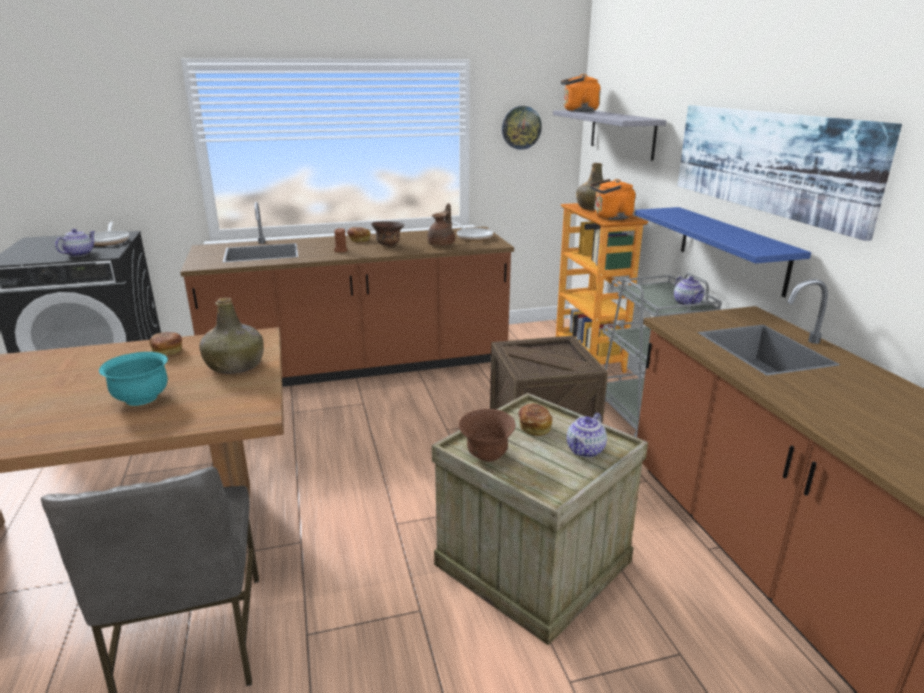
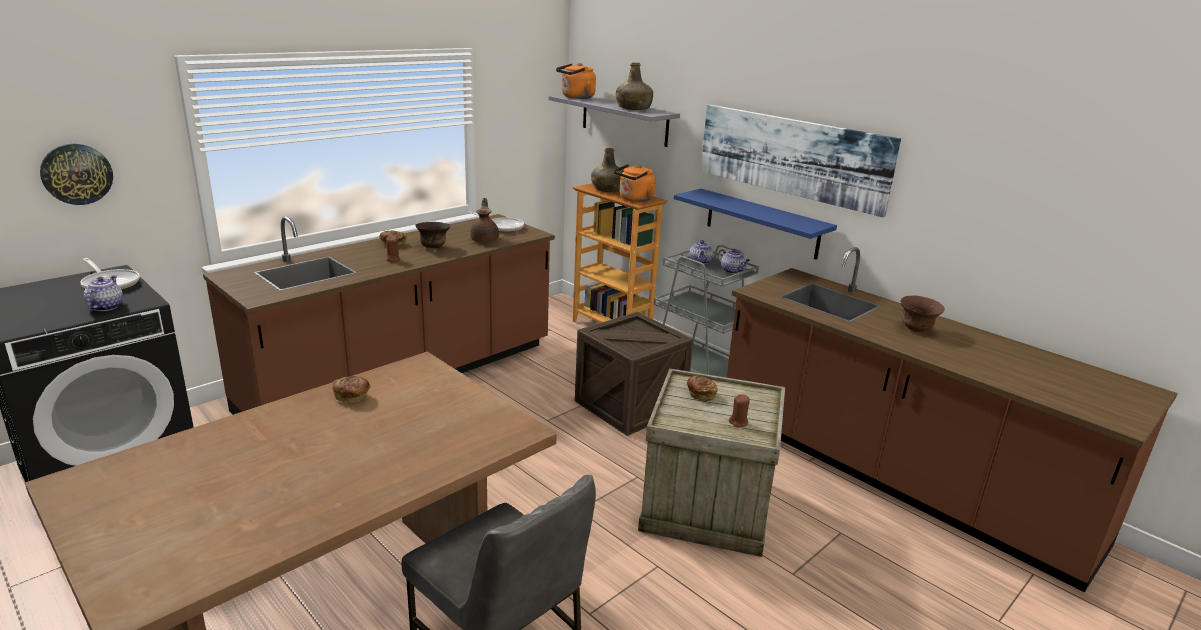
camera: 30 degrees left, 0 degrees up
(142, 398) = (400, 444): turquoise bowl -> none
(236, 366) = (443, 396): green bottle -> green bottle (633, 108)
(487, 456) = (691, 424): brown bowl -> brown bowl (916, 329)
(521, 127) = (518, 112): wall clock -> wall clock (76, 174)
(545, 468) = (738, 422): none -> brown candle
(585, 451) = (751, 403): teapot -> teapot (700, 262)

